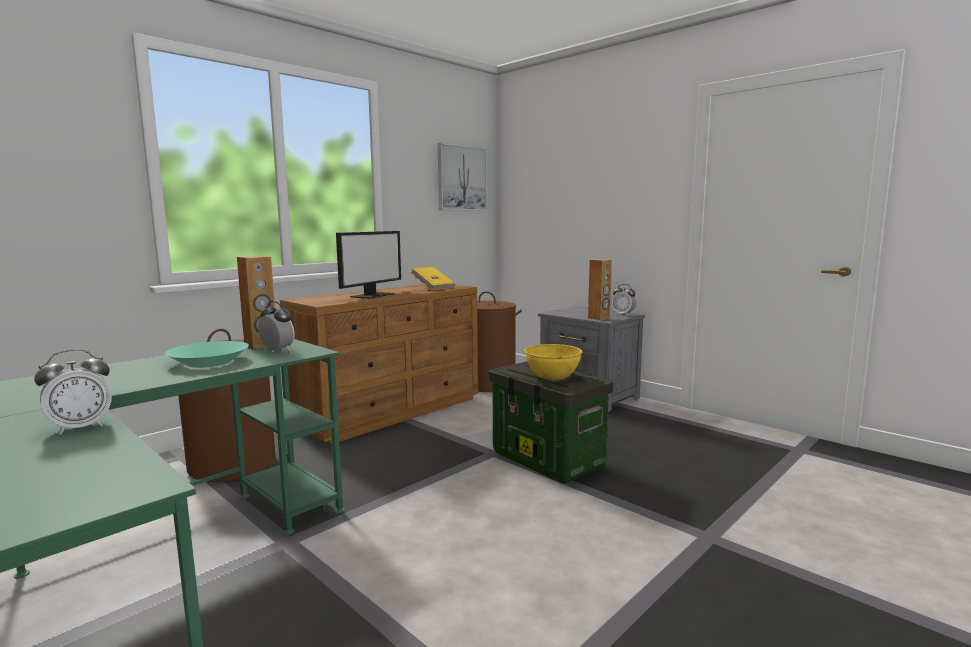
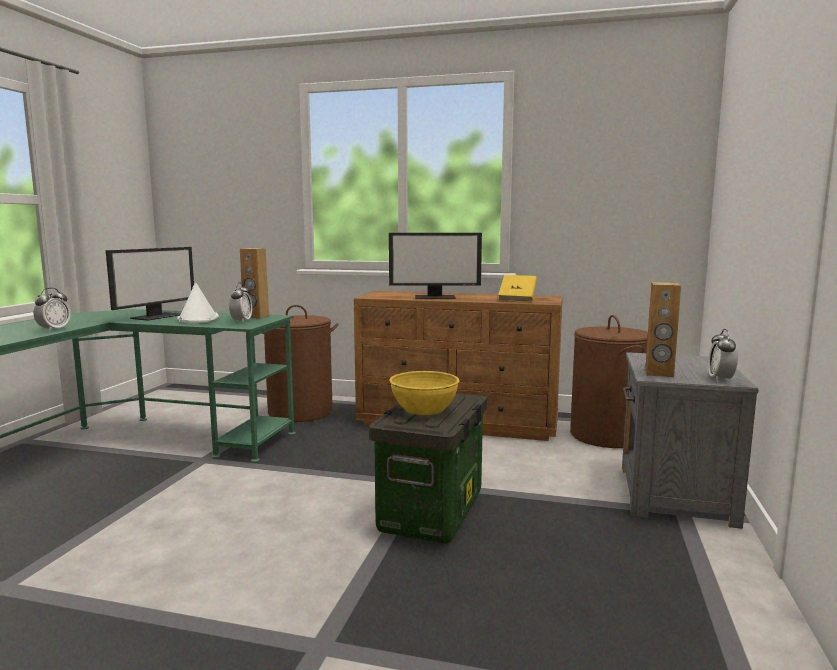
camera: 60 degrees right, 0 degrees up
(80, 427) = (54, 329): alarm clock -> alarm clock turned 90 degrees counterclockwise
(120, 376) = (156, 316): none -> monitor
(208, 362) = (198, 319): turquoise bowl -> white hat
(461, 178) = (640, 167): picture -> none

